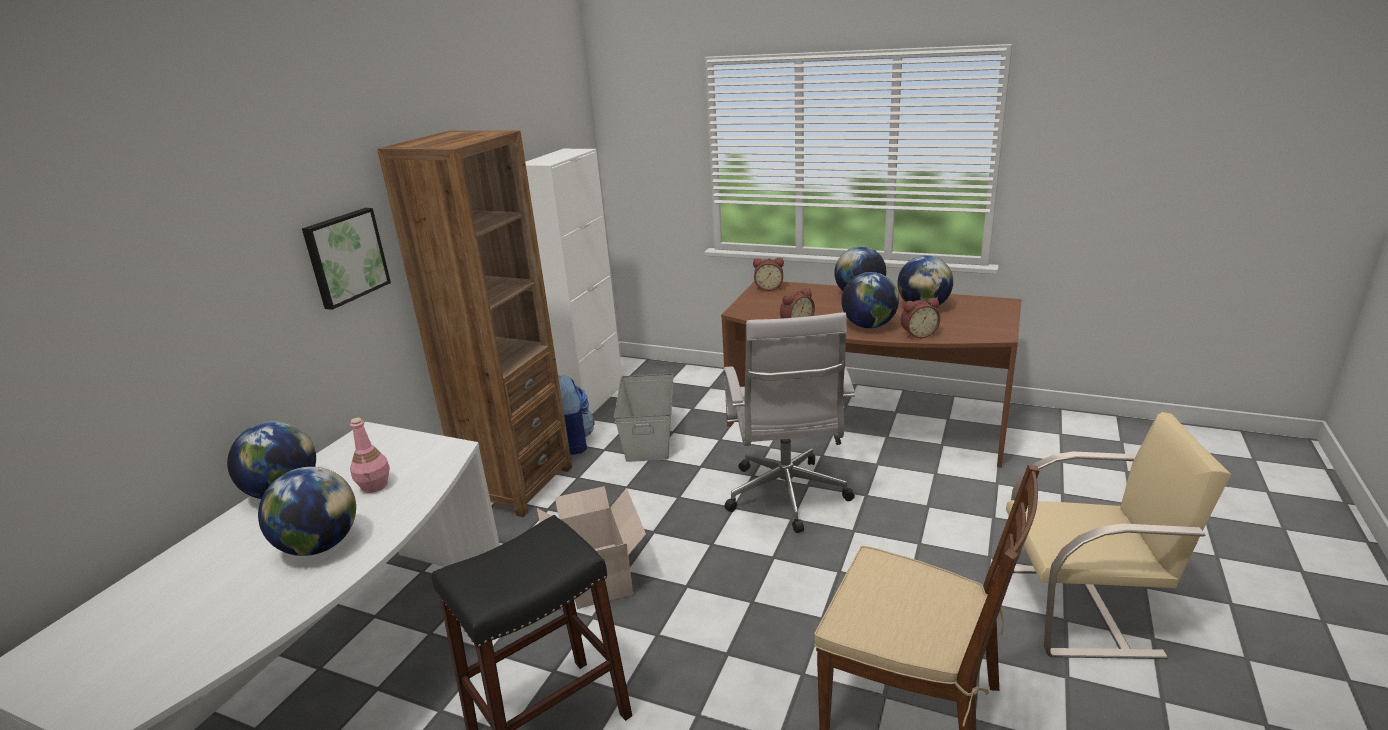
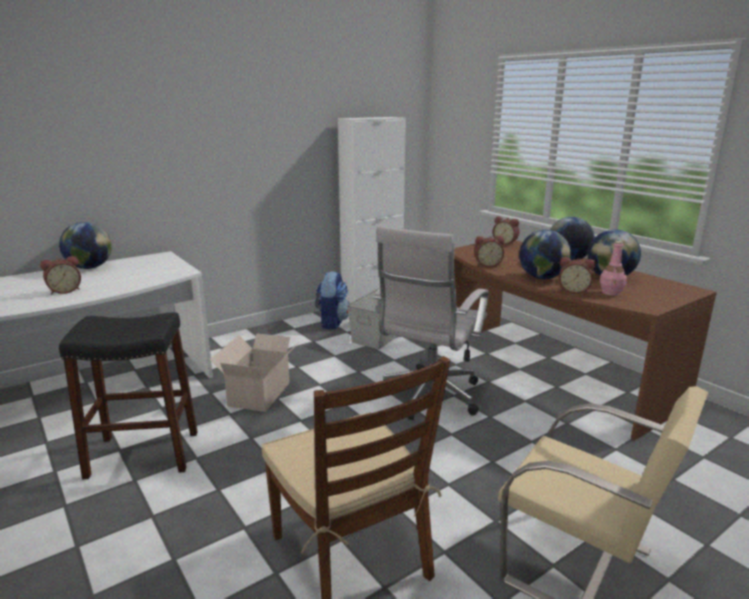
camera: 30 degrees right, 5 degrees down
(320, 545) = (64, 291): globe -> alarm clock
(345, 257) = (177, 144): picture -> none
(375, 485) = (126, 276): pink bottle -> pink bottle (611, 292)
(517, 484) = (276, 334): brown bookcase -> none

